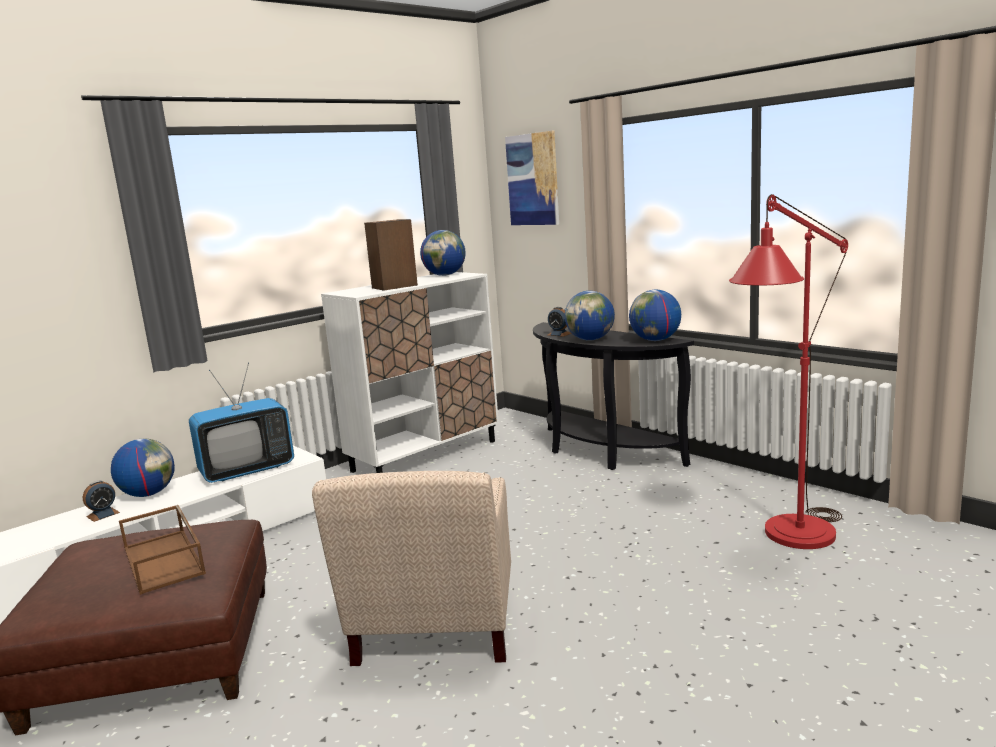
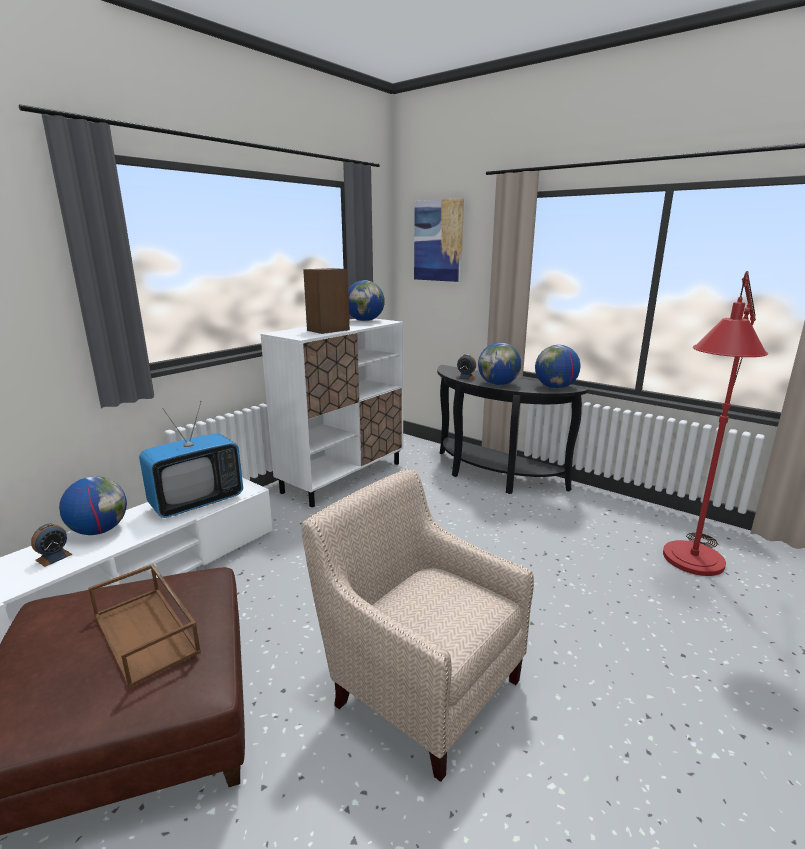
camera: 10 degrees left, 5 degrees up
(432, 633) = (420, 683): beige armchair -> beige armchair turned 135 degrees clockwise

